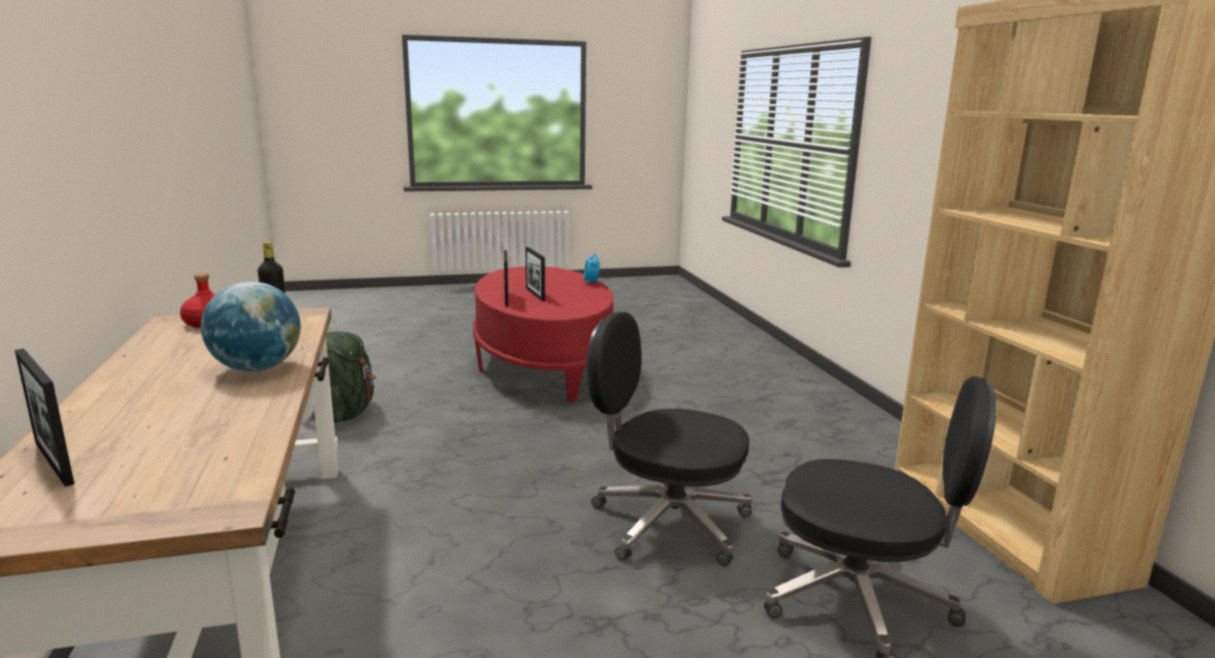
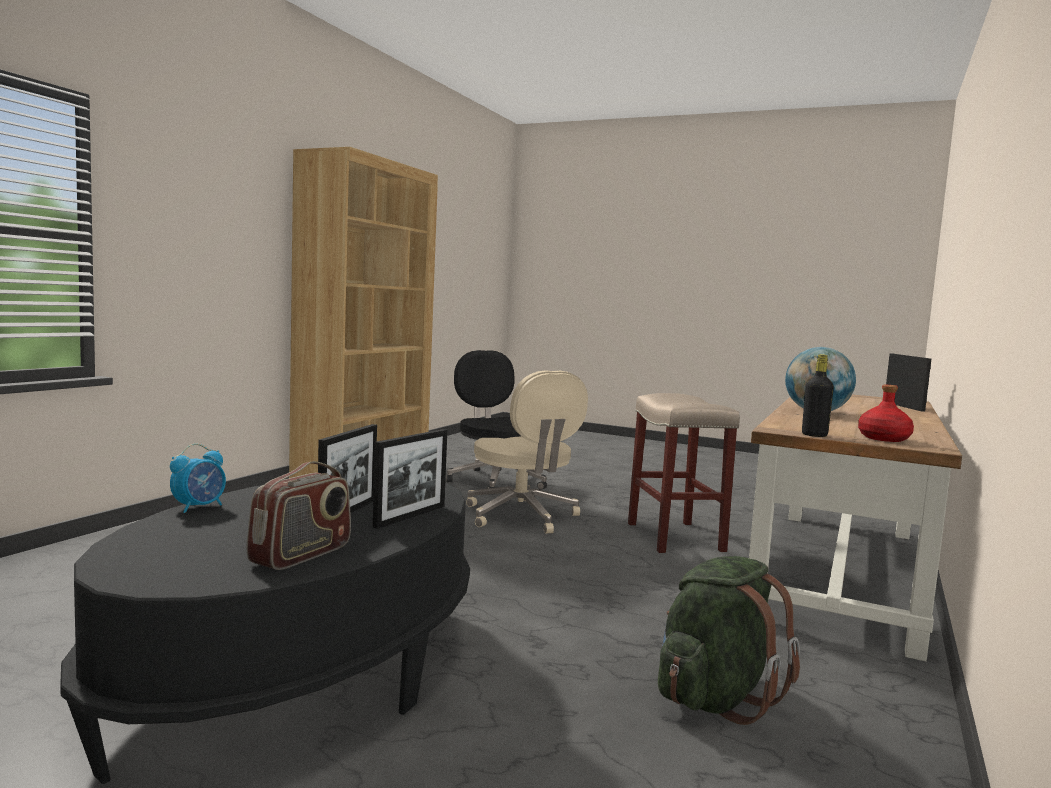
camera: 140 degrees left, 10 degrees down
(465, 570) = (673, 536): none -> beige stool
(502, 281) = (301, 555): none -> radio
(543, 365) = (301, 674): red coffee table -> black coffee table
(667, 523) = (522, 516): black office chair -> beige office chair

